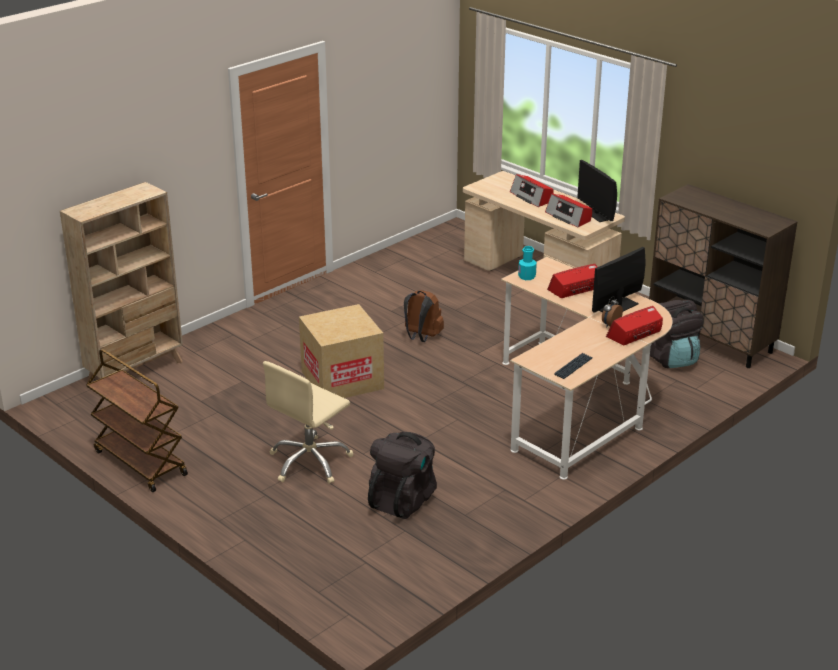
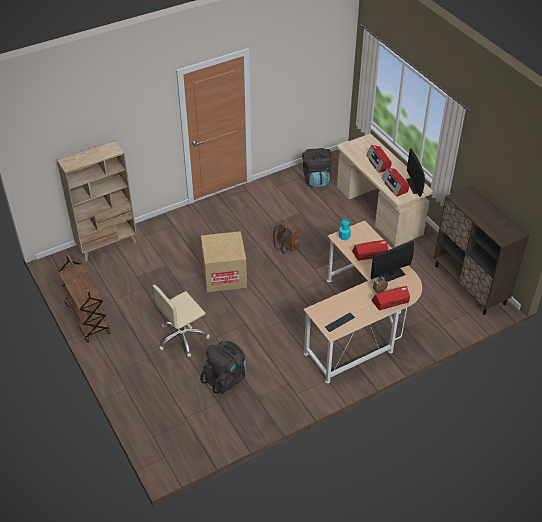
camera: 15 degrees right, 15 degrees up
(670, 358) = (436, 296): black backpack -> black backpack (316, 179)

